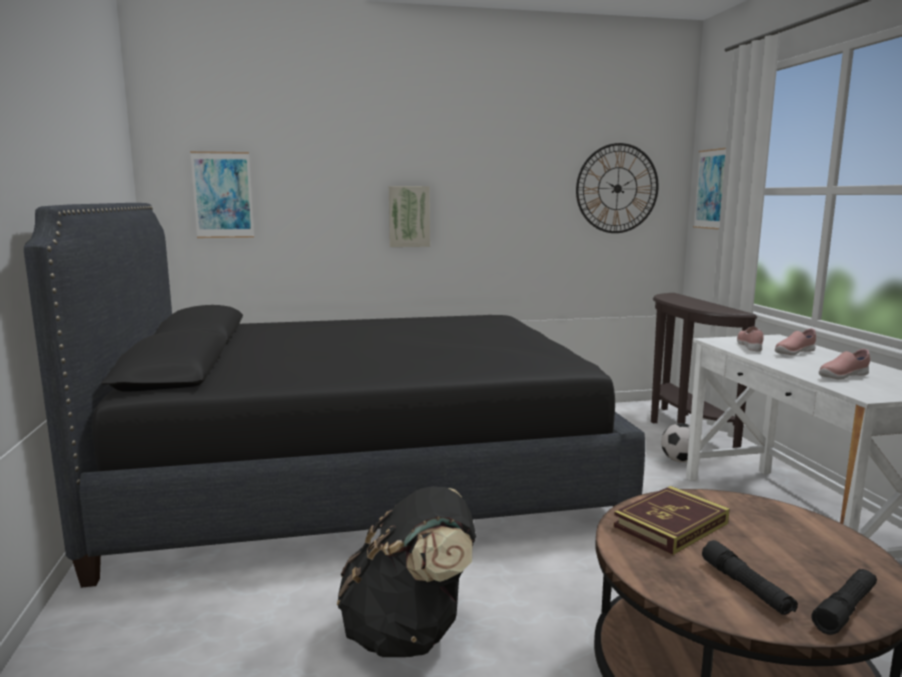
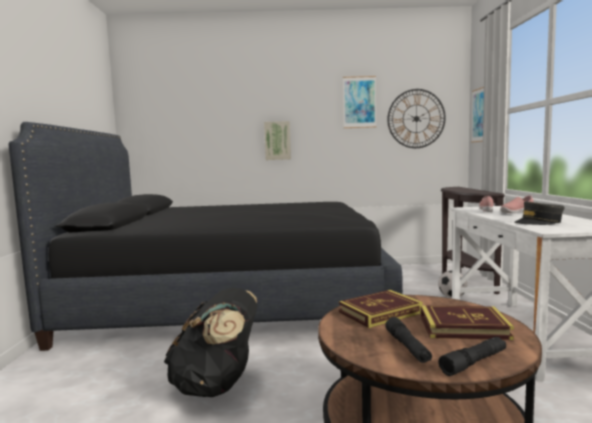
camera: 10 degrees right, 5 degrees down
(223, 195) = (165, 131): picture -> picture (359, 102)
(796, 547) = (463, 327): none -> book
(842, 377) = (539, 222): pink shoe -> grey cap

